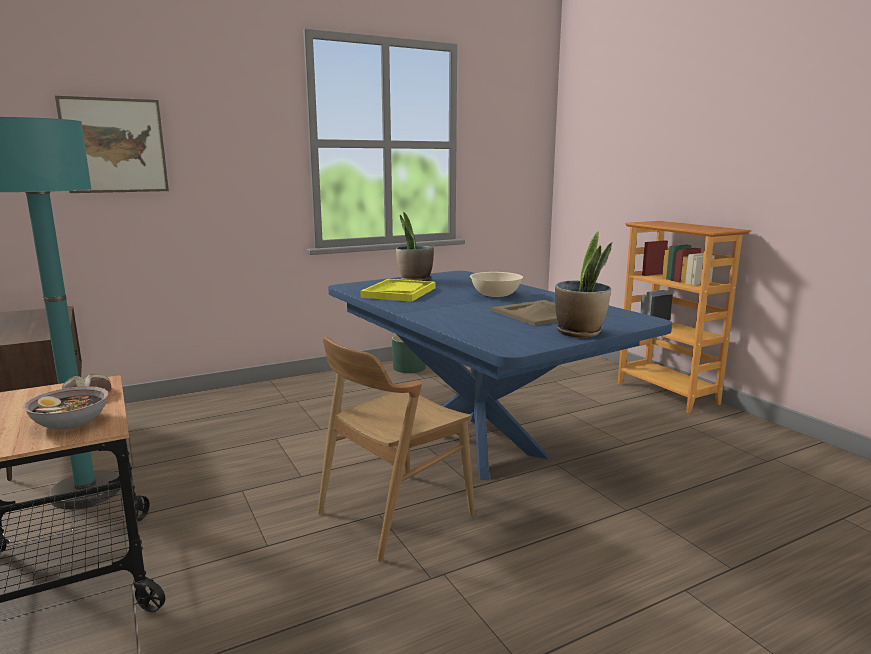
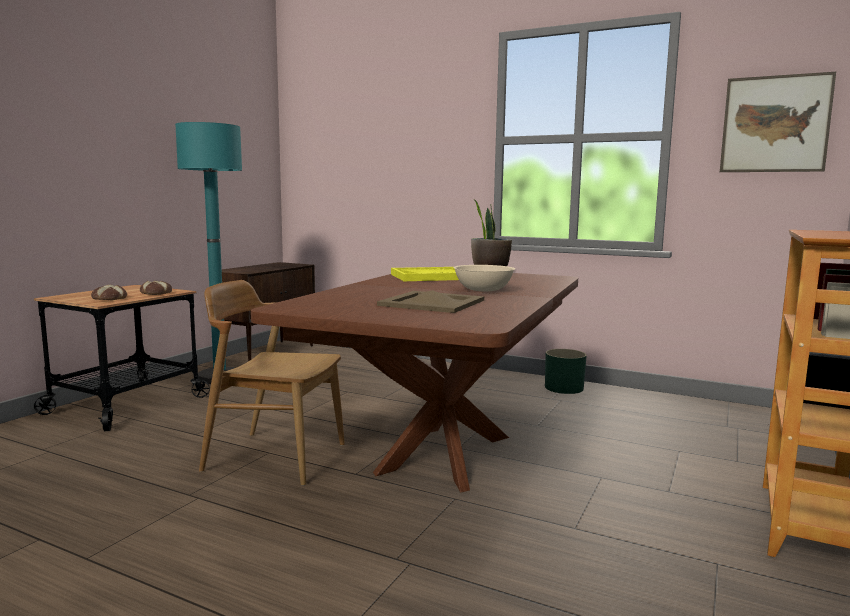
camera: 55 degrees right, 5 degrees down
(70, 422) = (109, 298): bowl -> bread
(114, 146) = (353, 149): picture -> picture (775, 124)
(476, 444) = (443, 453): blue dining table -> brown dining table
(579, 332) = (373, 315): potted plant -> none

